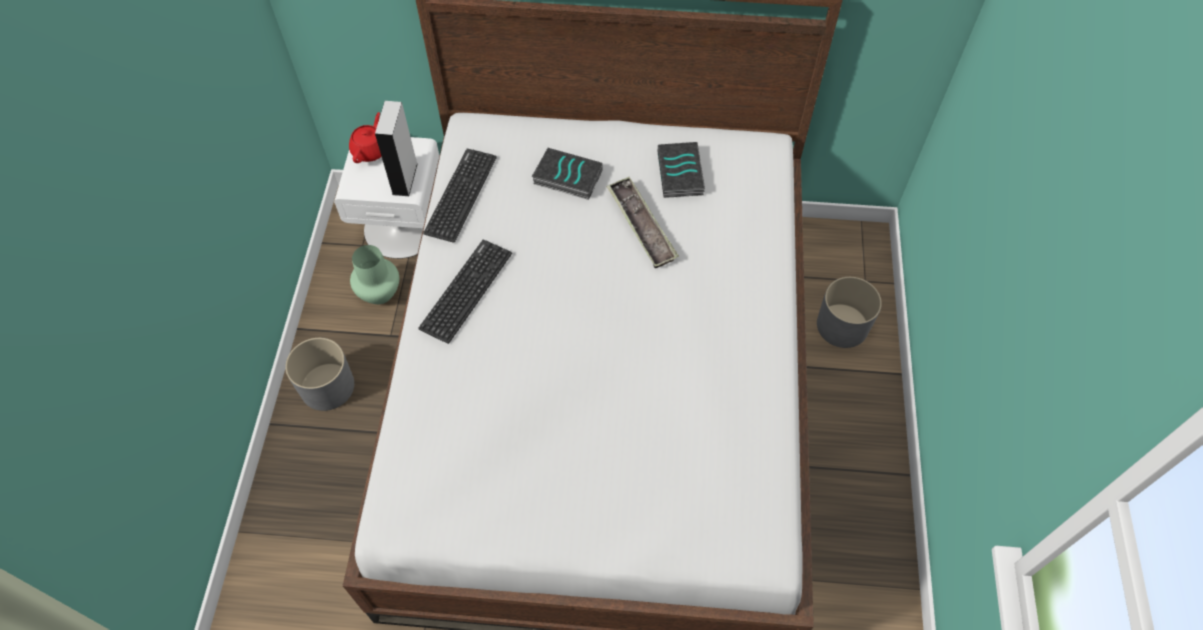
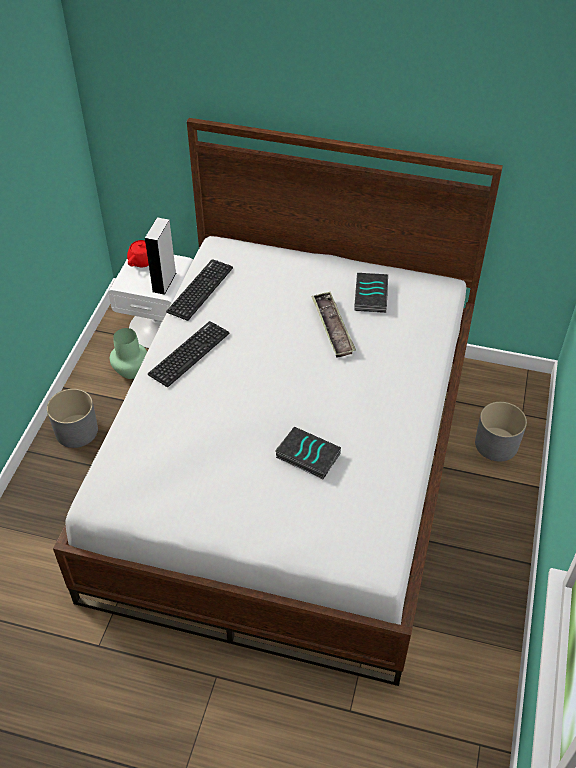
camera: 10 degrees right, 10 degrees down
(566, 178) = (283, 288): book -> book (307, 456)

